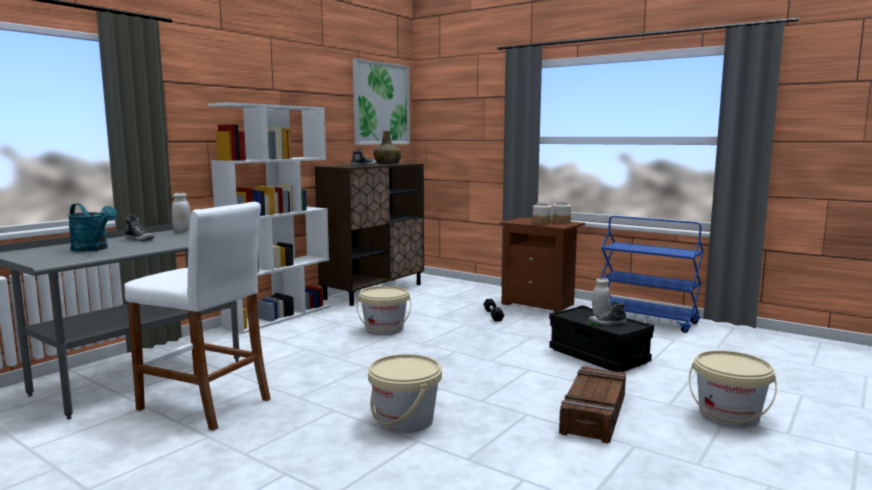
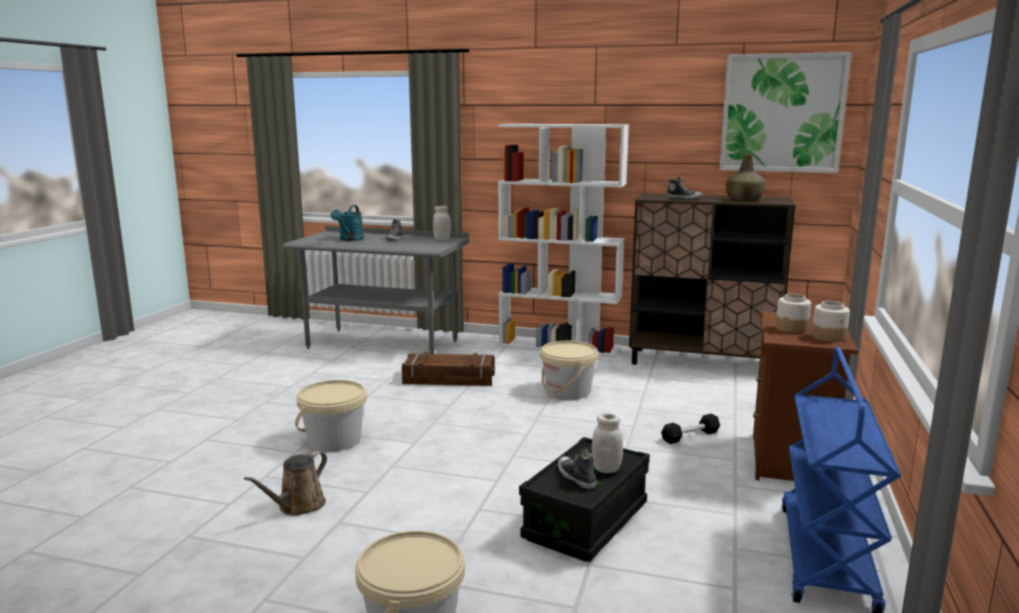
camera: 70 degrees right, 5 degrees up
(205, 404) = (342, 373): white stool -> none
(543, 444) = (298, 506): none -> brown watering can
(595, 413) = (382, 530): crate -> crate (449, 379)

